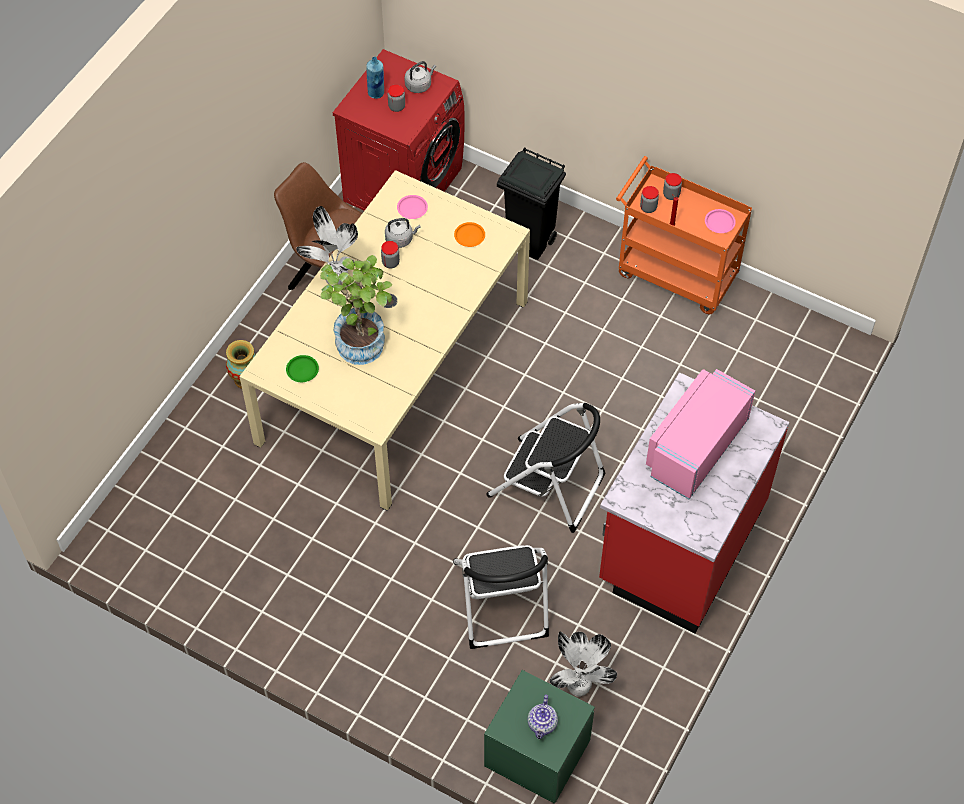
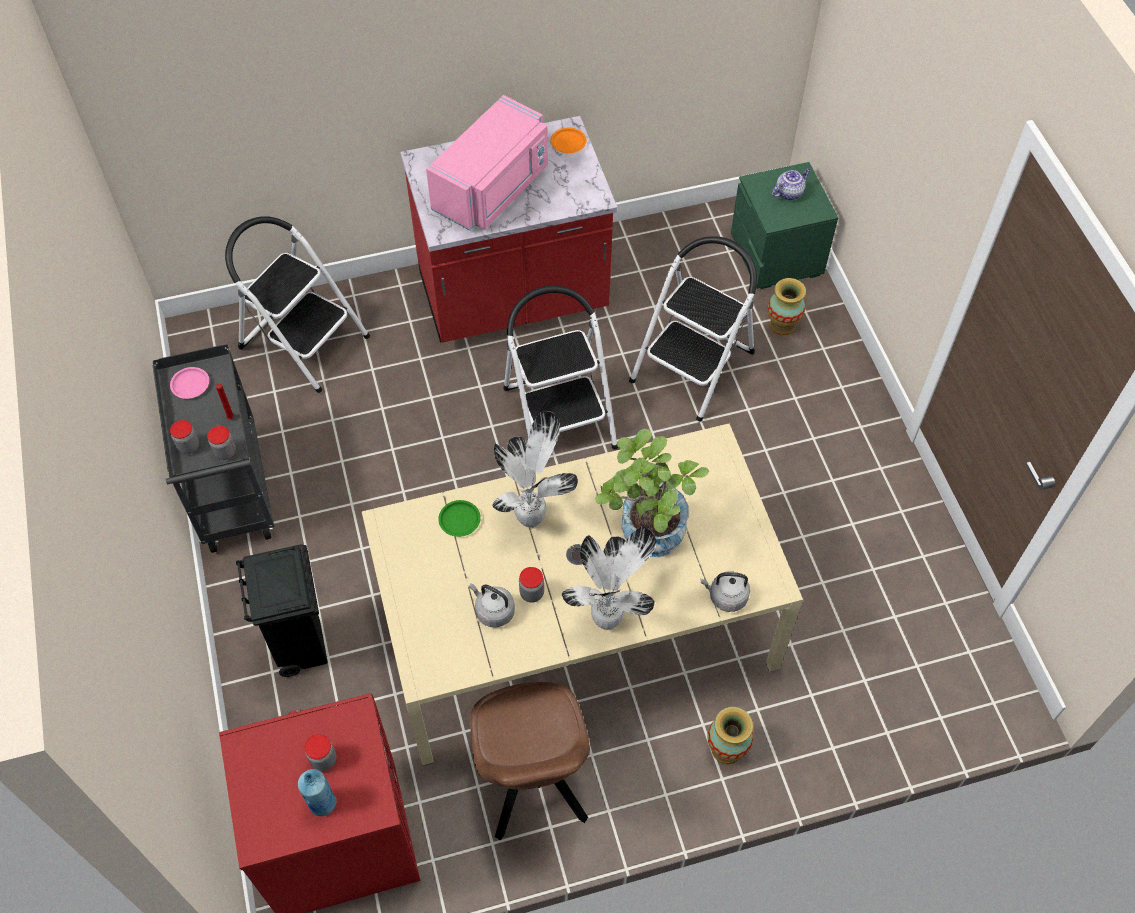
camera: 135 degrees left, 0 degrees up
(303, 370) = (733, 552): green plate -> green plate (459, 520)
(412, 208) = (442, 637): pink plate -> none
(419, 85) = (265, 767): grey kettle -> grey kettle (726, 597)
(469, 236) = (425, 554): orange plate -> orange plate (568, 143)
(472, 691) = (782, 325): none -> vase
(578, 690) = (702, 268): potted plant -> potted plant (532, 516)
(673, 278) = (234, 495): orange cart -> grey cart
(694, 446) = (493, 188): pink microwave -> pink microwave turned 45 degrees counterclockwise
(768, 393) = (301, 340): none -> step ladder

